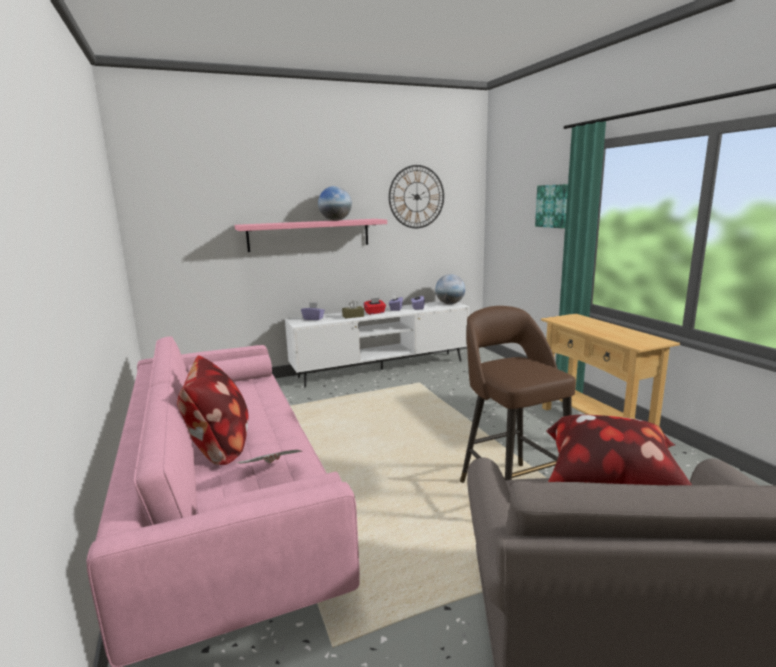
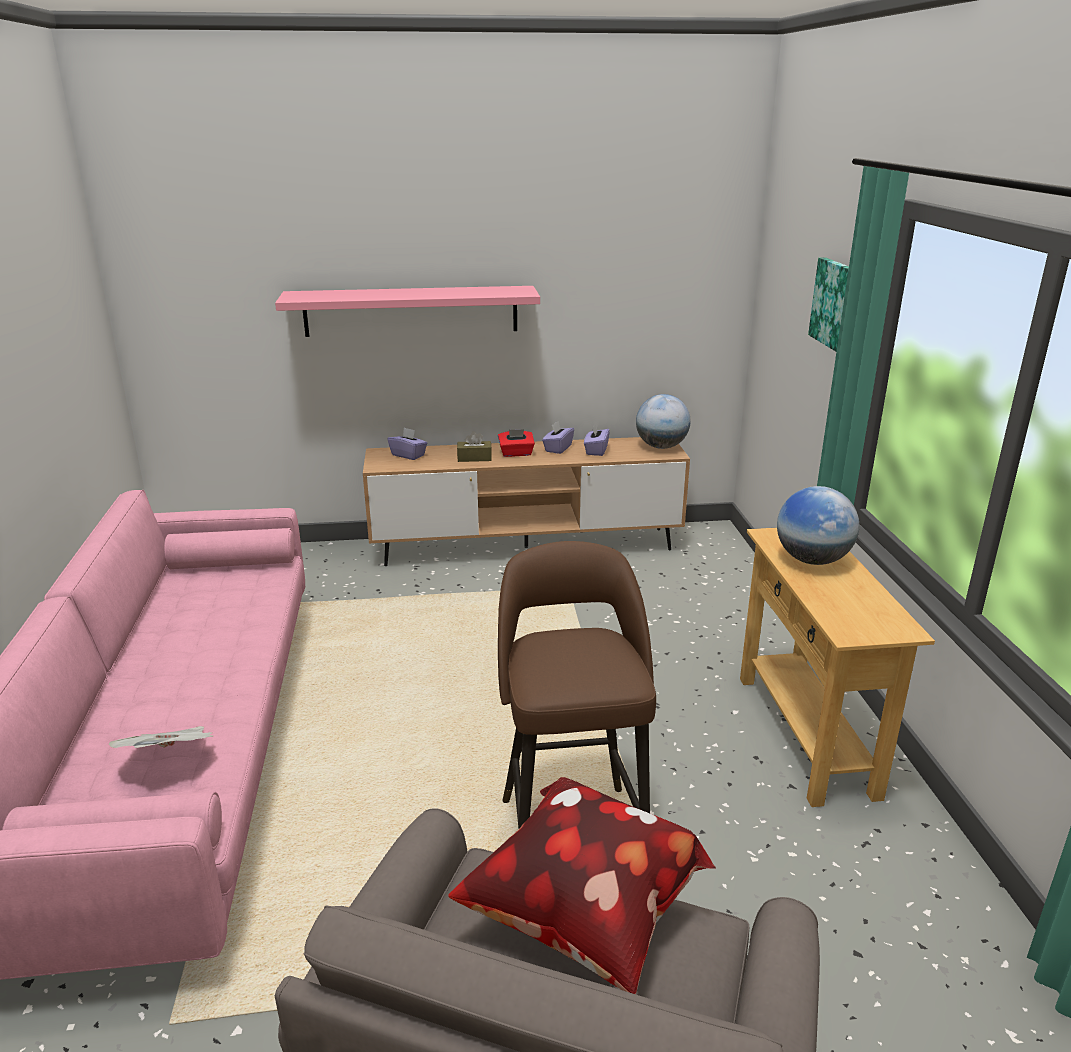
camera: 15 degrees right, 10 degrees up
(218, 447) = (137, 694): pillow -> none
(335, 220) = (452, 292): globe -> globe (812, 560)
(382, 369) = (526, 547): white tv stand -> brown tv stand
(416, 197) = (615, 247): wall clock -> none

